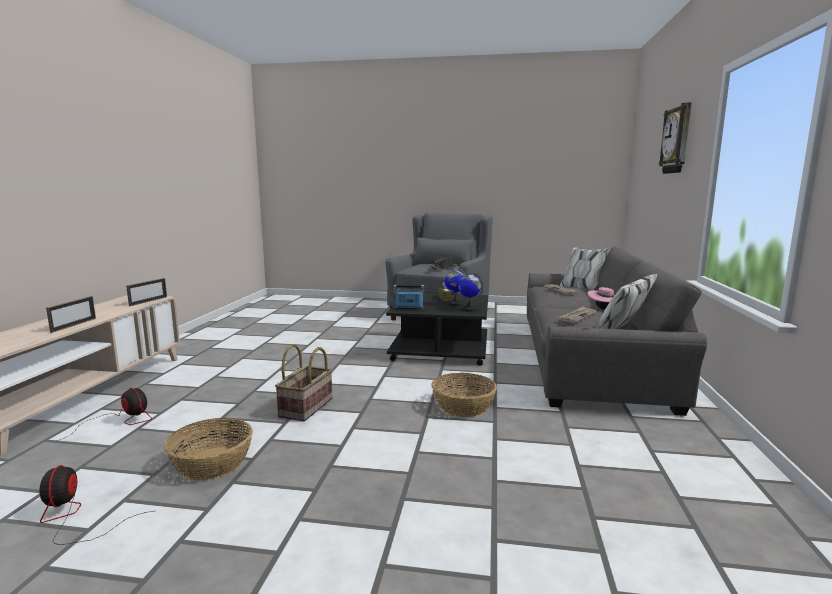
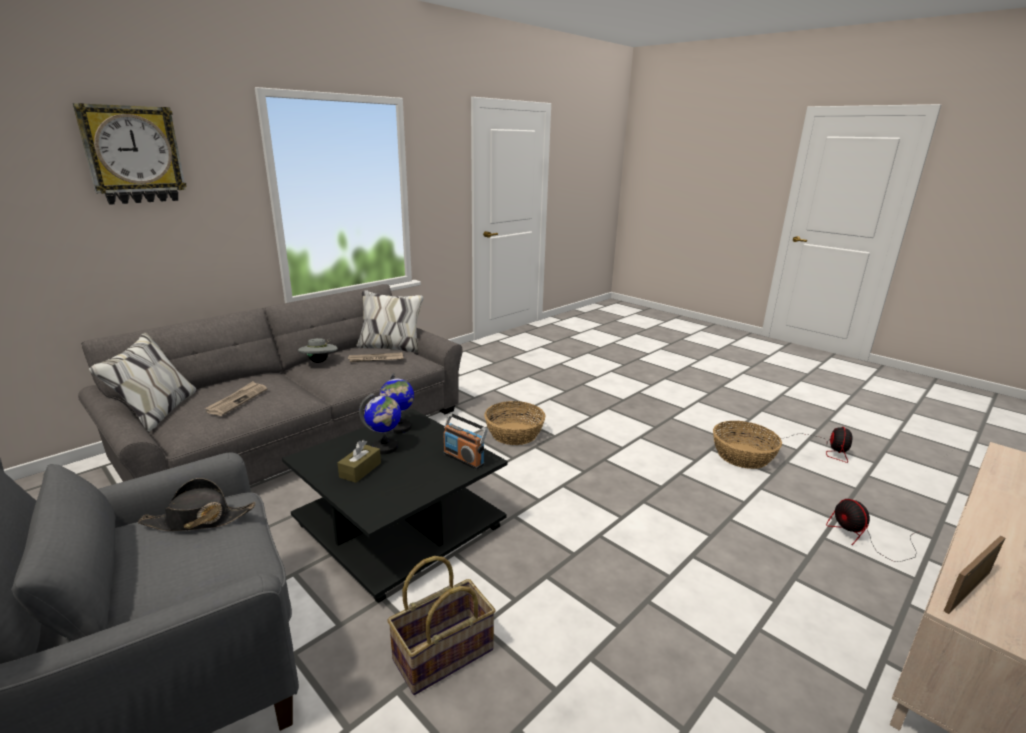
camera: 145 degrees left, 10 degrees up
(74, 325) = (997, 506): picture frame -> none
(307, 408) = (653, 483): basket -> basket (443, 653)
(603, 309) = (319, 362): pink hat -> grey hat

